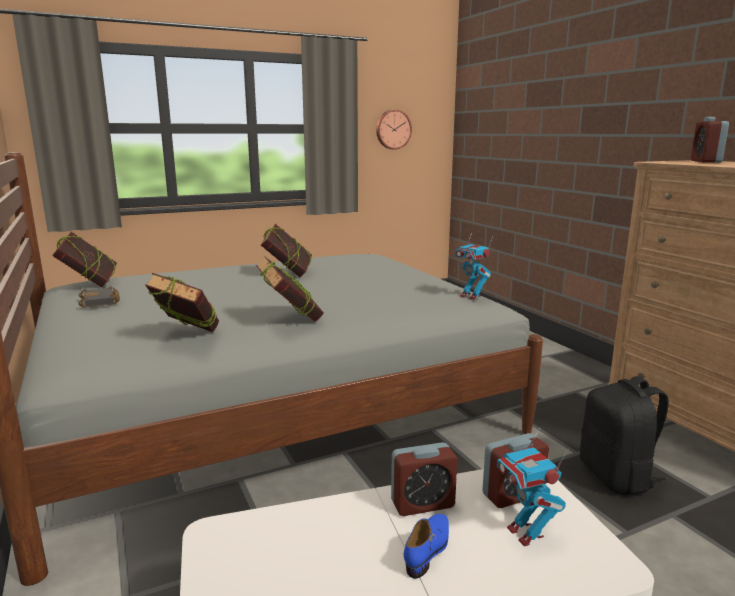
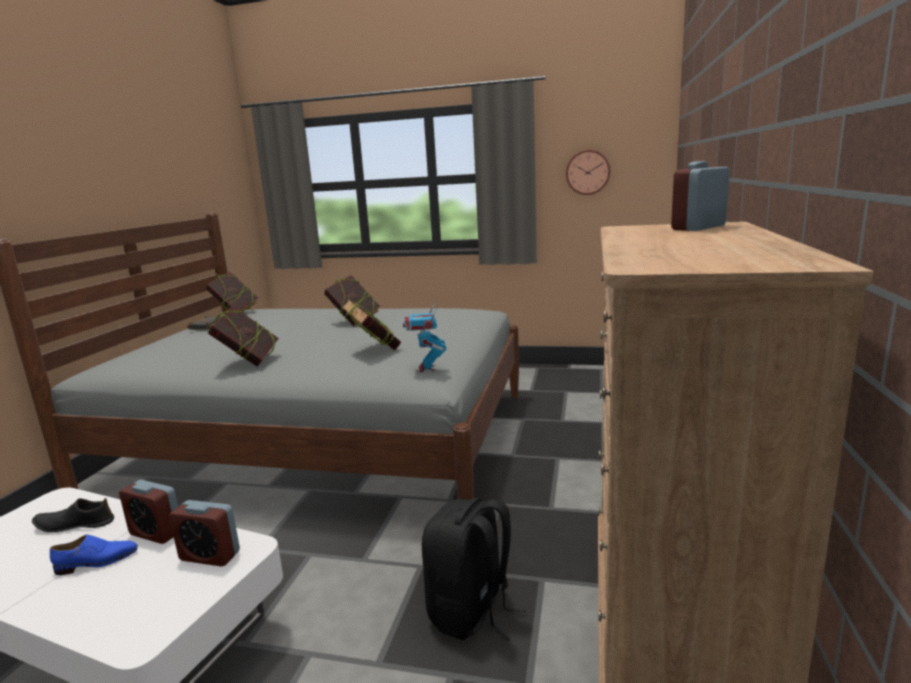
camera: 40 degrees right, 0 degrees up
(187, 337) = (173, 362): book -> book (374, 351)
(312, 539) = (74, 524): none -> black shoe
(525, 534) = (154, 585): toy robot -> none

